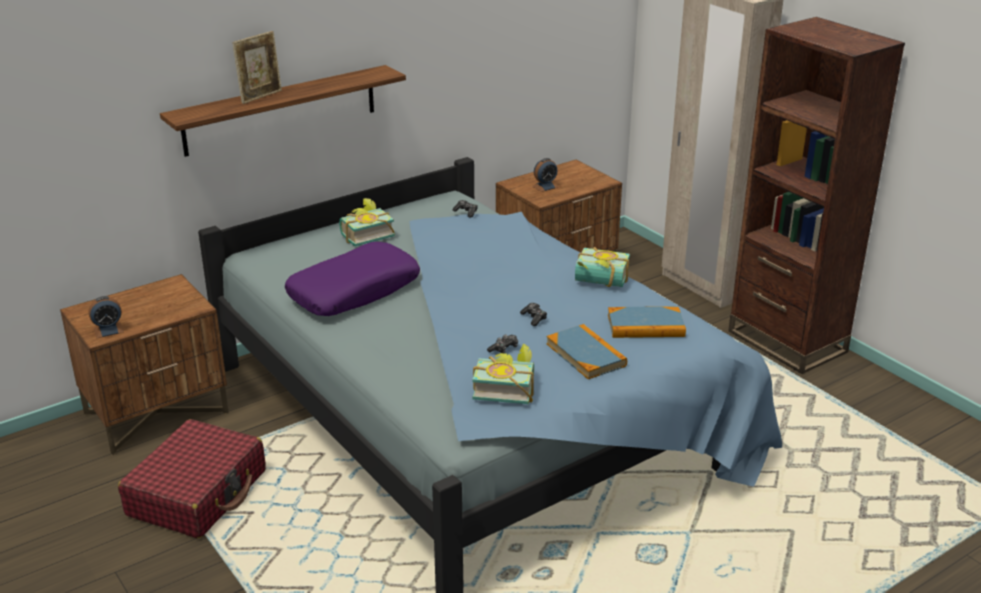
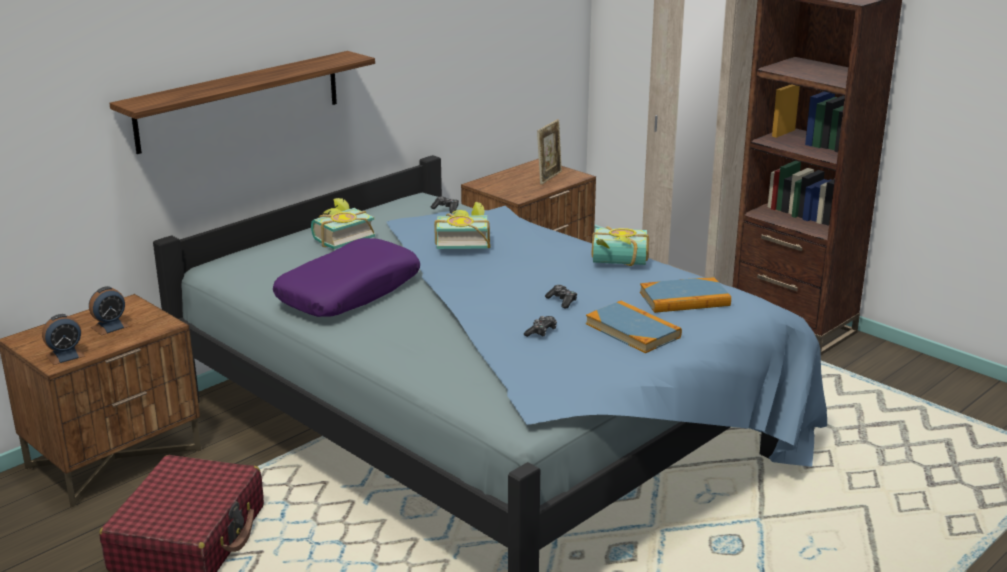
camera: 10 degrees left, 5 degrees down
(261, 96) = (221, 83): picture frame -> picture frame (549, 177)
(504, 388) = (558, 369): book -> book (462, 242)
(545, 186) = (515, 184): alarm clock -> alarm clock (110, 327)

